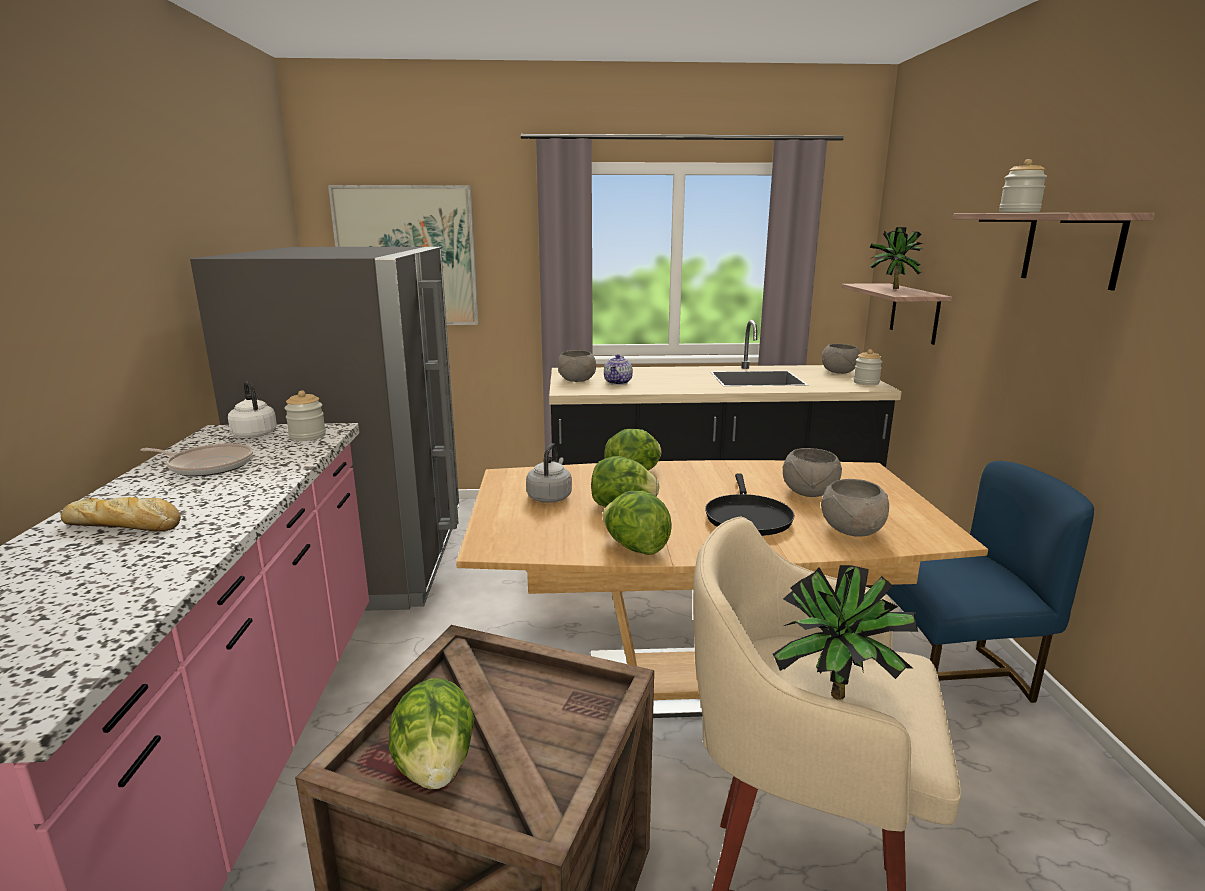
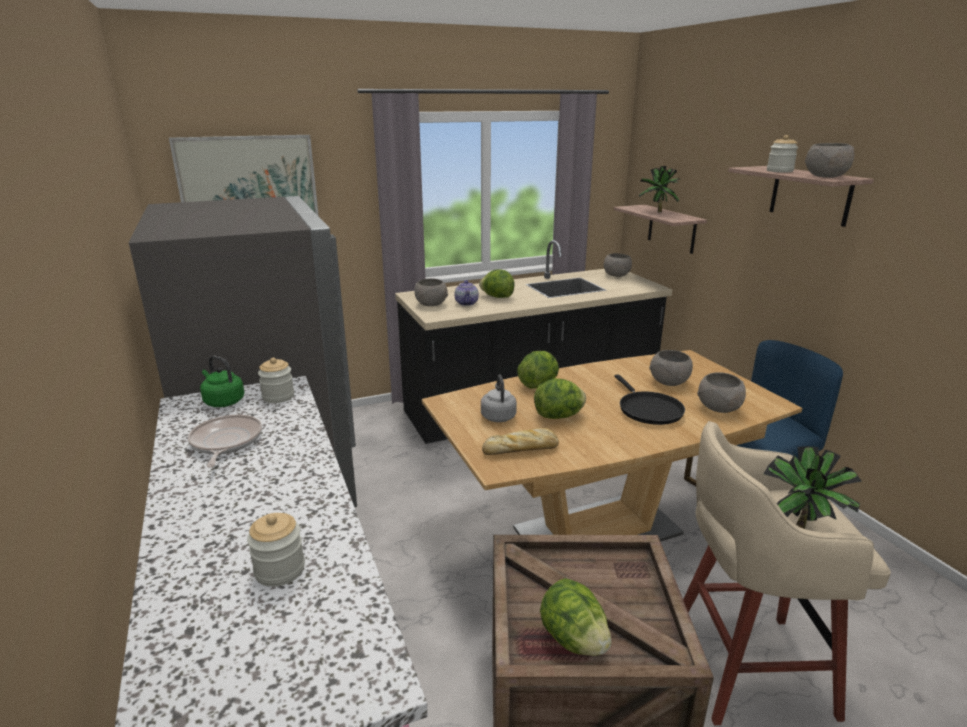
camera: 20 degrees left, 5 degrees up
(125, 525) = (233, 515): bread -> bread (522, 448)
(208, 466) = (225, 442): frying pan -> frying pan turned 90 degrees counterclockwise
(254, 433) = (223, 401): white kettle -> green kettle
(635, 548) = (598, 448): lettuce -> lettuce (497, 297)
(866, 382) = (643, 283): jar -> jar (280, 570)
(1074, 212) = (825, 176): none -> grey bowl

